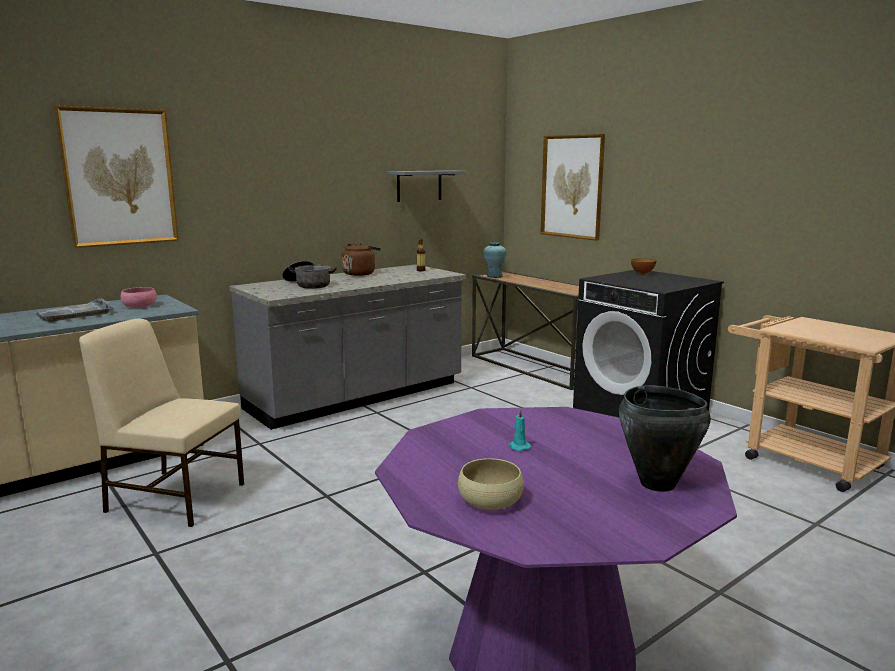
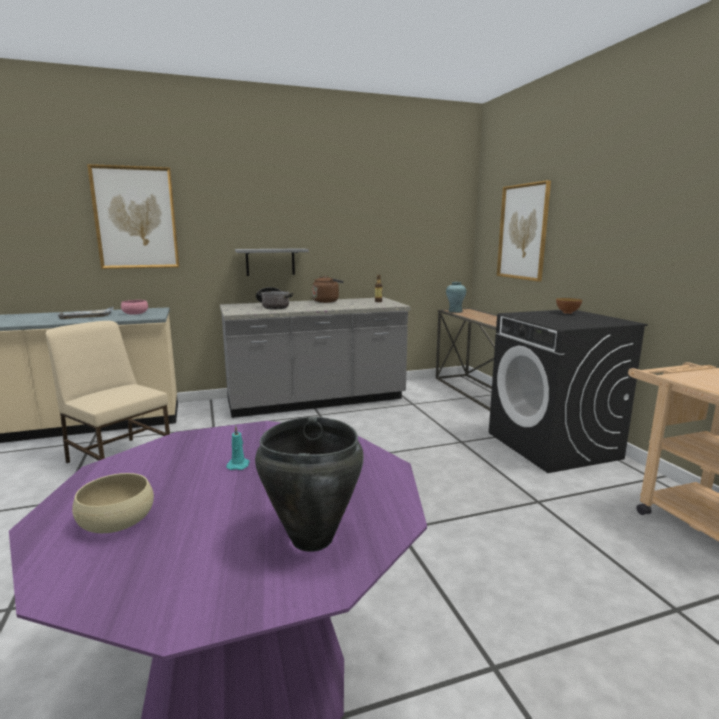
camera: 20 degrees right, 0 degrees up
(419, 185) = (389, 231): grey shelf -> grey shelf (270, 262)

